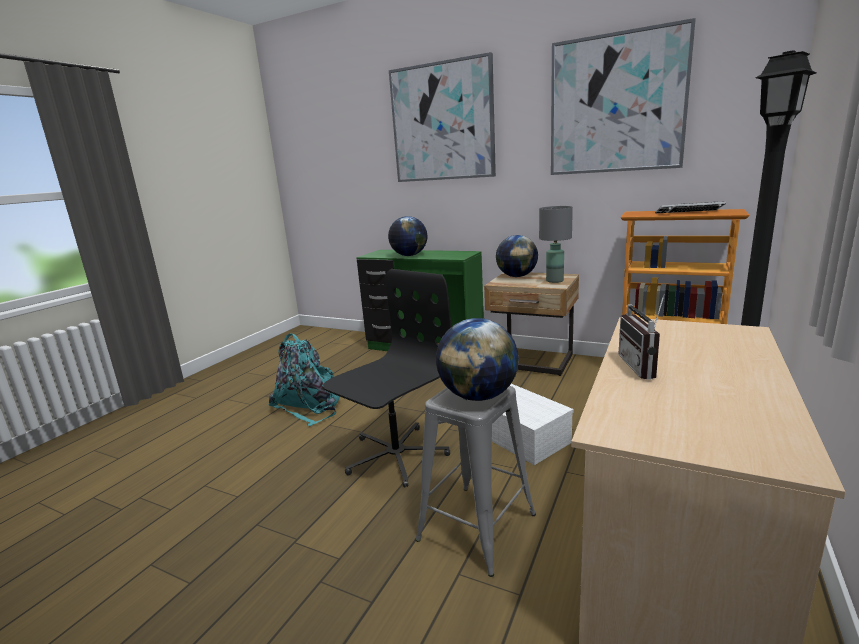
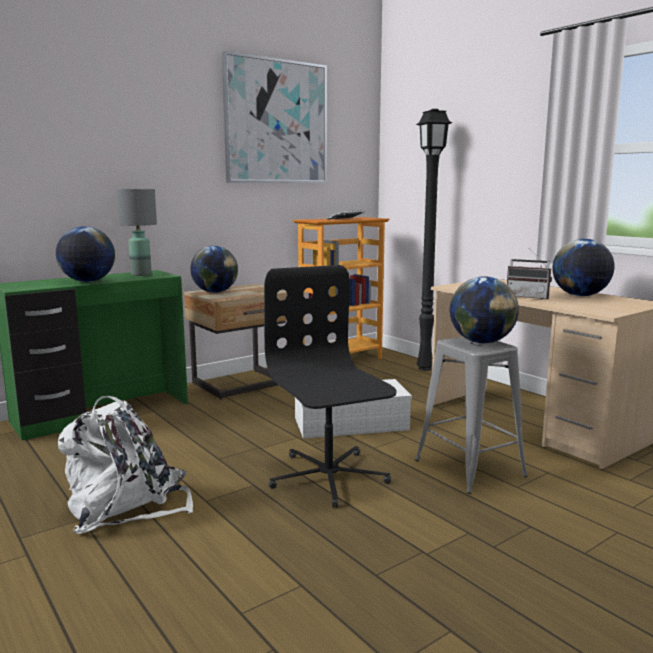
camera: 65 degrees left, 5 degrees down
(309, 405) = (126, 506): turquoise backpack -> white backpack
(442, 122) = (95, 107): picture -> none
(554, 281) = (260, 289): grey table lamp -> grey table lamp (140, 274)
(733, 396) = (580, 296): none -> globe

